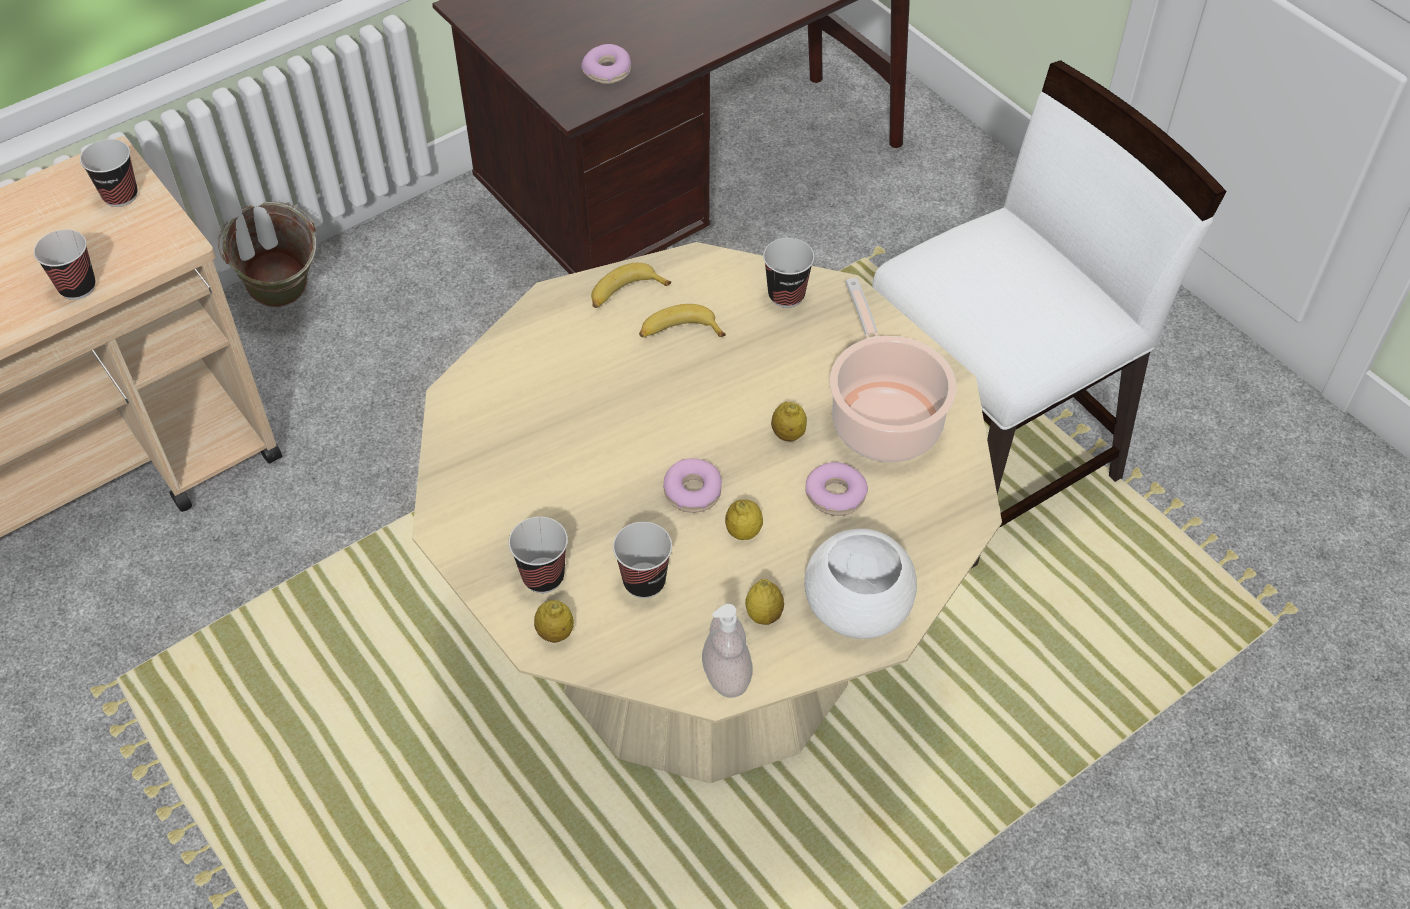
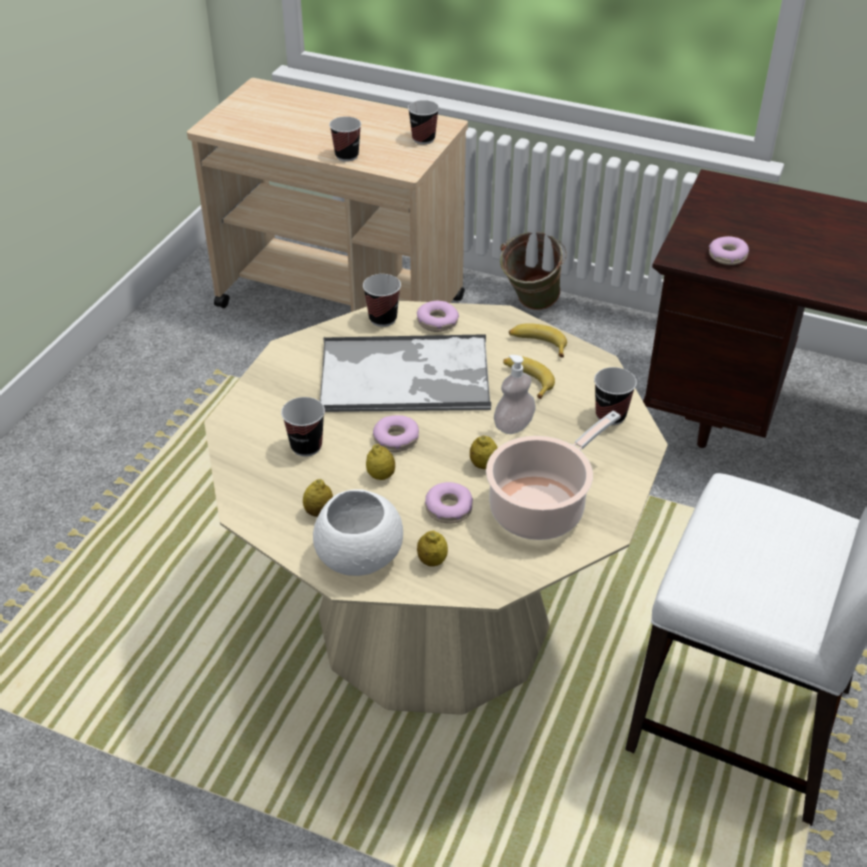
camera: 60 degrees right, 10 degrees down
(513, 360) = (437, 322): none -> donut
(543, 576) = (279, 402): cup -> cup (383, 319)
(555, 633) = (240, 424): lemon -> lemon (432, 561)
(589, 433) = (406, 376): none -> tray
(726, 676) = (257, 513): soap dispenser -> soap dispenser (513, 425)

